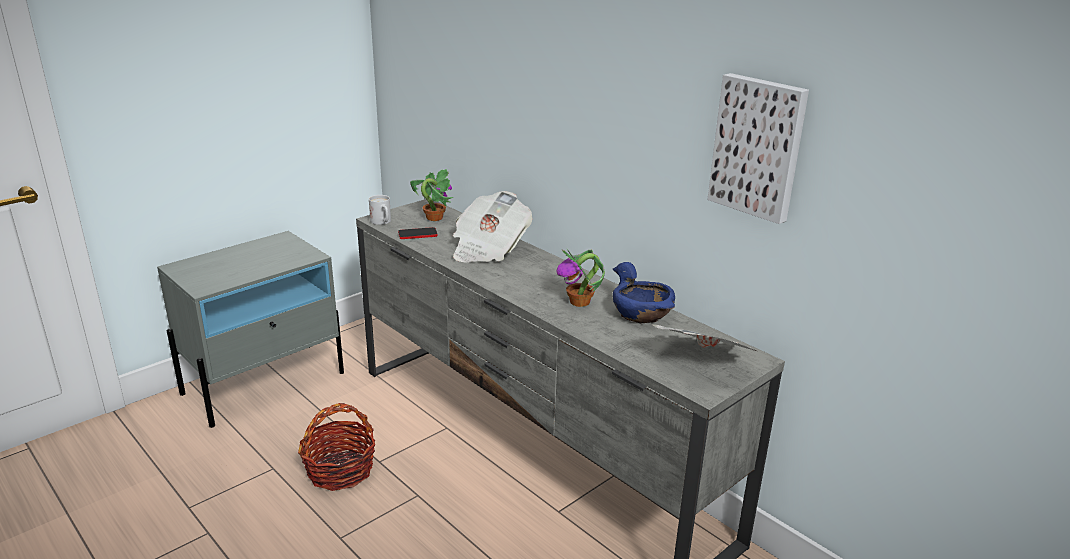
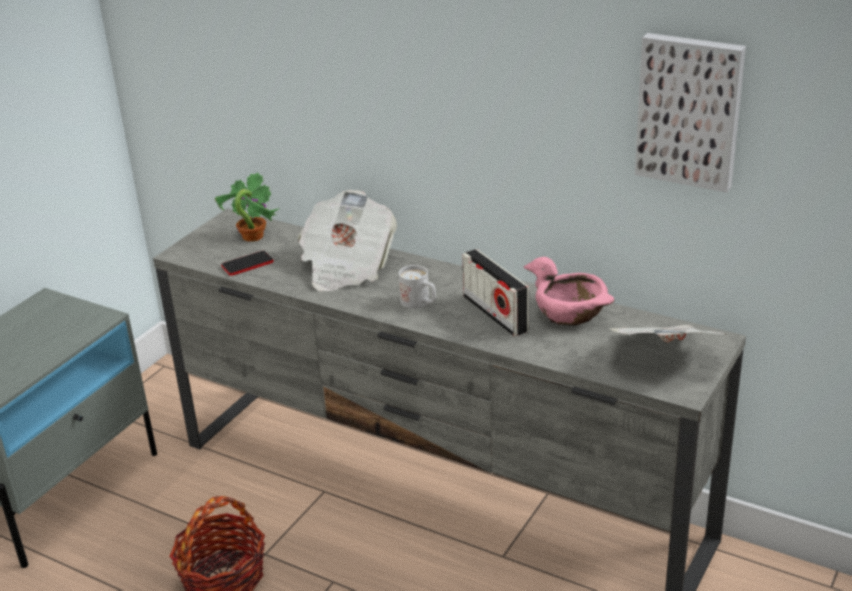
camera: 15 degrees left, 5 degrees up
(382, 222) = (191, 256): white mug -> white mug (420, 303)
(580, 302) = (495, 314): potted plant -> radio
(642, 314) = (571, 313): blue bowl -> pink bowl

